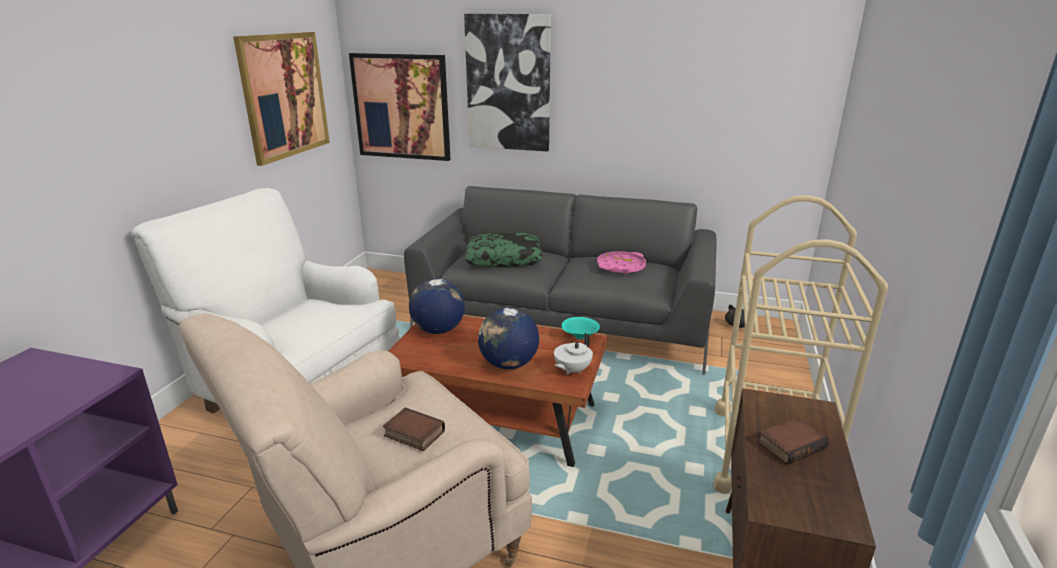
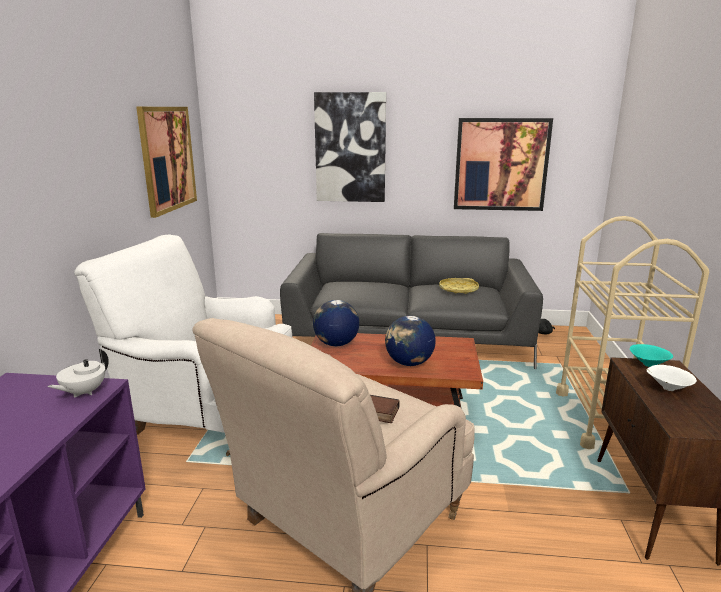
camera: 10 degrees left, 5 degrees down
(401, 107) = (255, 170): picture -> picture (501, 164)
(503, 258) = (360, 289): pillow -> none
(571, 370) = (461, 363): white teapot -> white teapot (84, 392)
(579, 337) = (453, 341): turquoise bowl -> turquoise bowl (647, 365)
(620, 267) = (458, 289): pink tray -> yellow tray
(790, 444) = (667, 388): book -> white bowl

